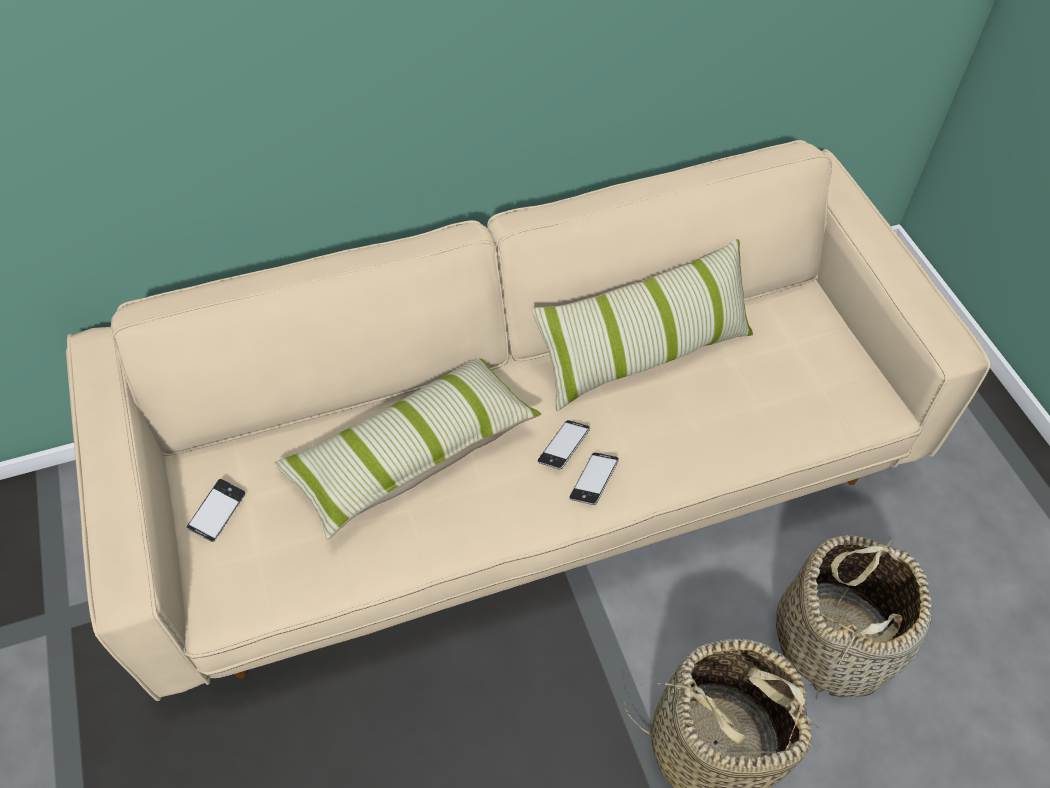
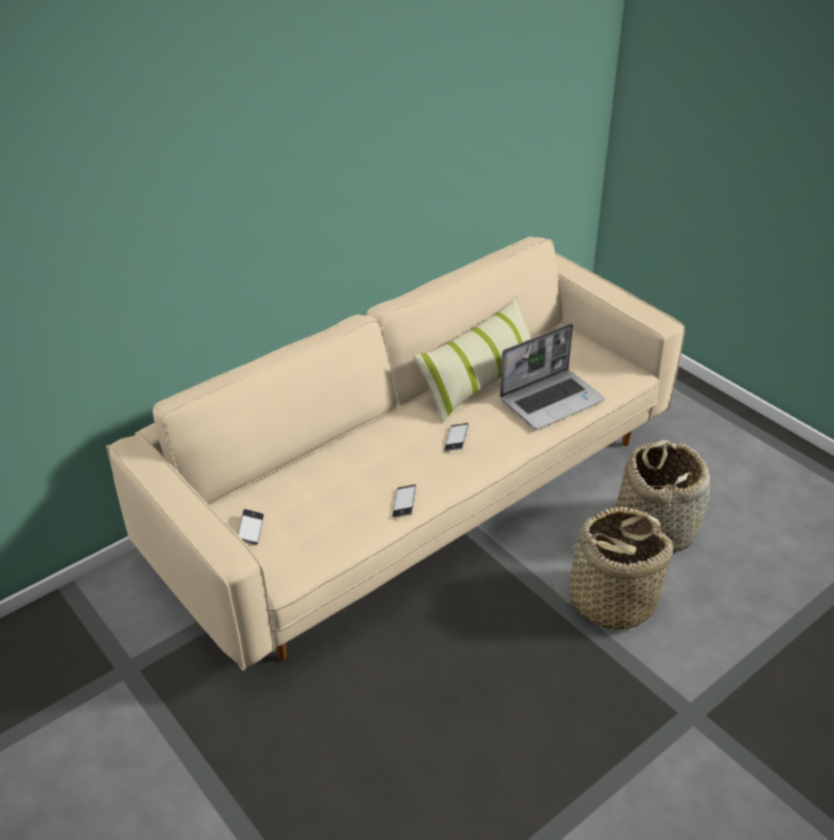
camera: 20 degrees left, 15 degrees down
(411, 454) = (361, 468): pillow -> none
(594, 481) = (484, 451): phone -> phone (404, 504)
(735, 419) = (552, 400): none -> laptop

